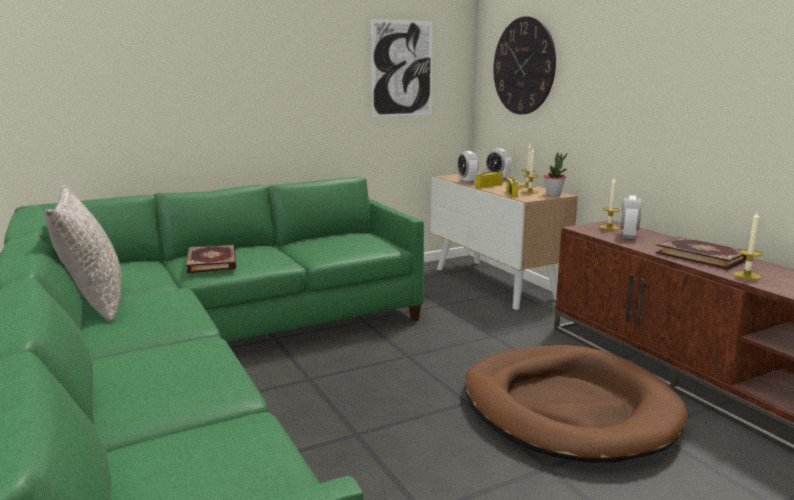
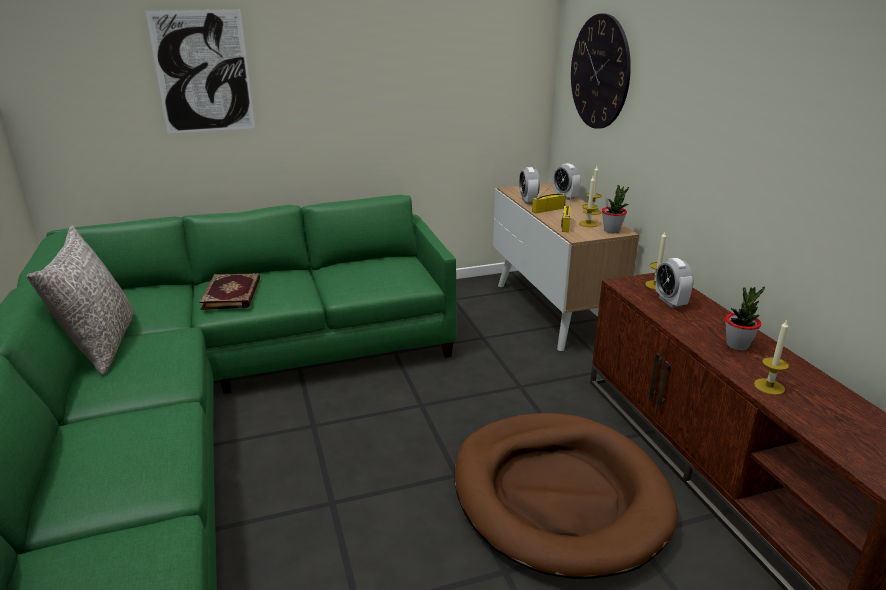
camera: 10 degrees right, 10 degrees up
(402, 68) = (465, 67): picture -> picture (203, 72)
(628, 236) = (670, 302): alarm clock -> alarm clock turned 45 degrees counterclockwise
(702, 255) = (737, 345): book -> potted plant

